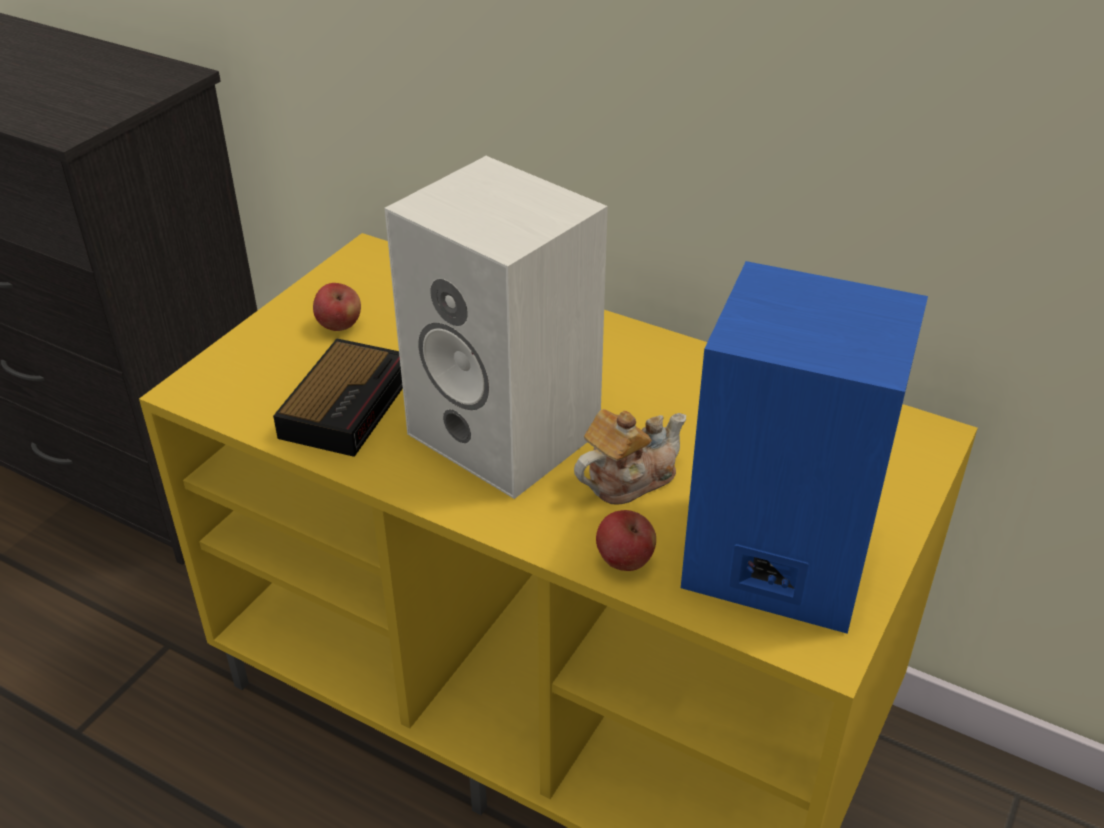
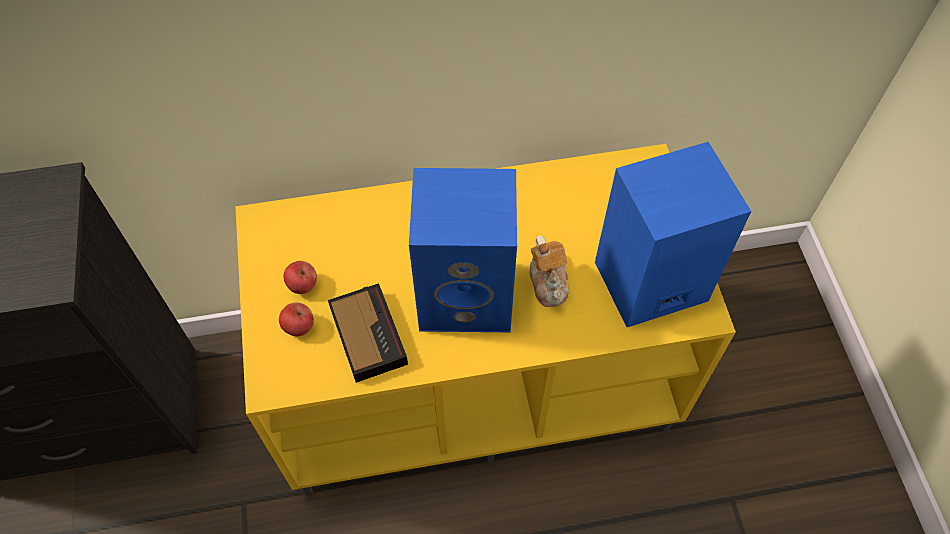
camera: 40 degrees left, 20 degrees up
(509, 433) = (468, 294): white speaker -> blue speaker
(624, 561) = (591, 330): apple -> apple (299, 327)
(628, 478) = (549, 282): teapot -> teapot turned 150 degrees clockwise

